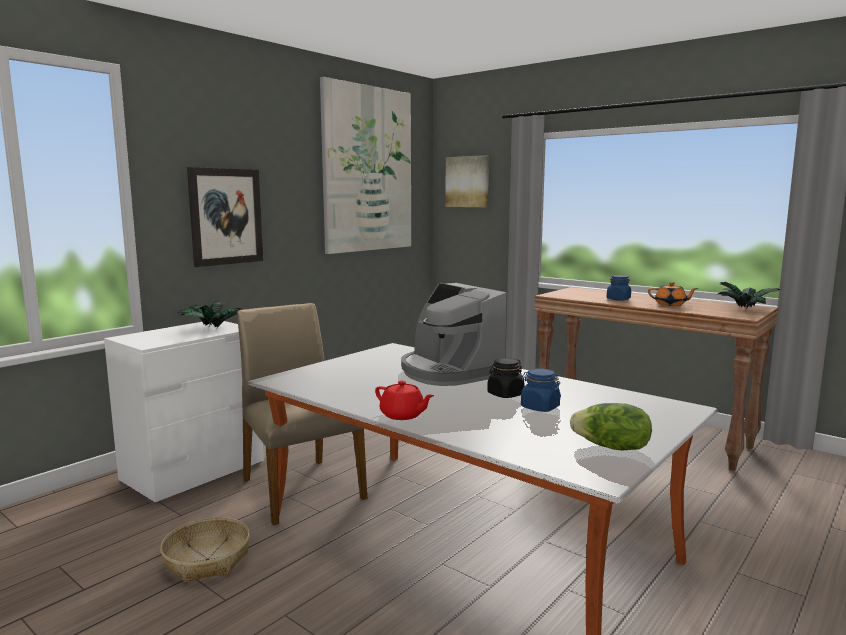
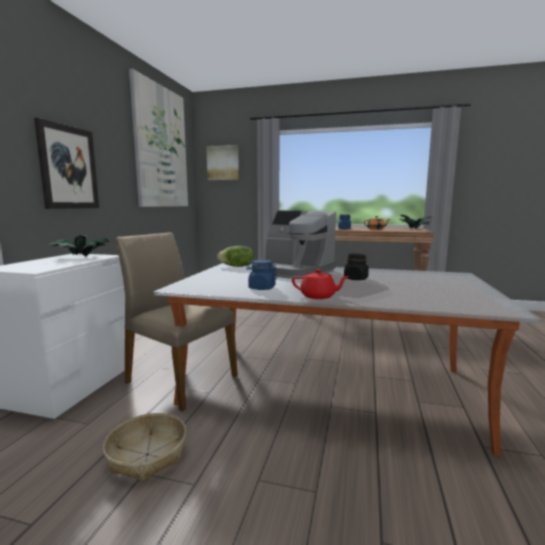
camera: 25 degrees left, 0 degrees up
(539, 407) = (390, 282): blue jar -> blue jar (261, 288)
(612, 447) = (474, 295): lettuce -> lettuce (237, 266)

